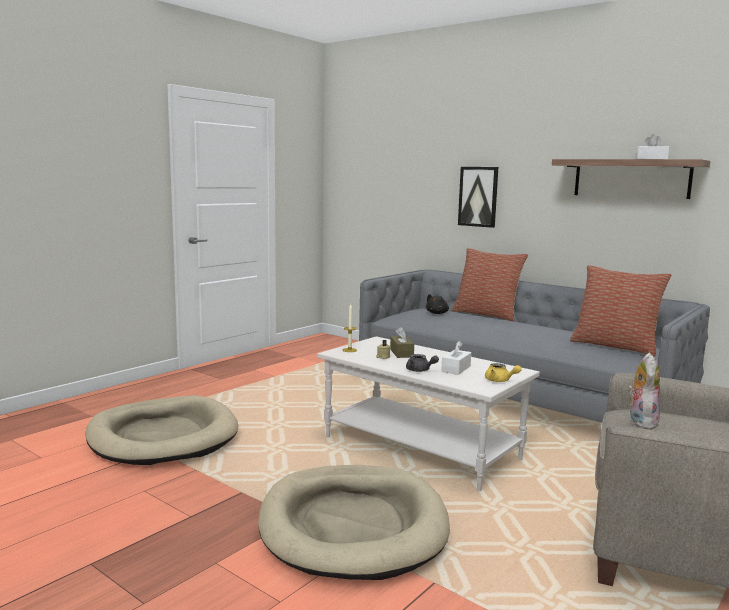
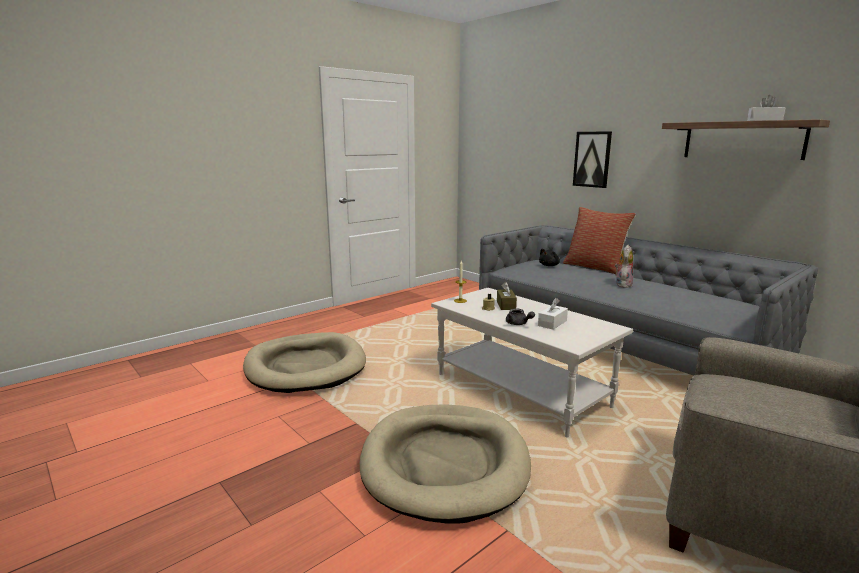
camera: 10 degrees right, 5 degrees up
(500, 381) = (592, 337): yellow teapot -> none
(615, 346) = (715, 303): pillow -> none
(640, 421) = (727, 391): plush toy -> plush toy (622, 284)

